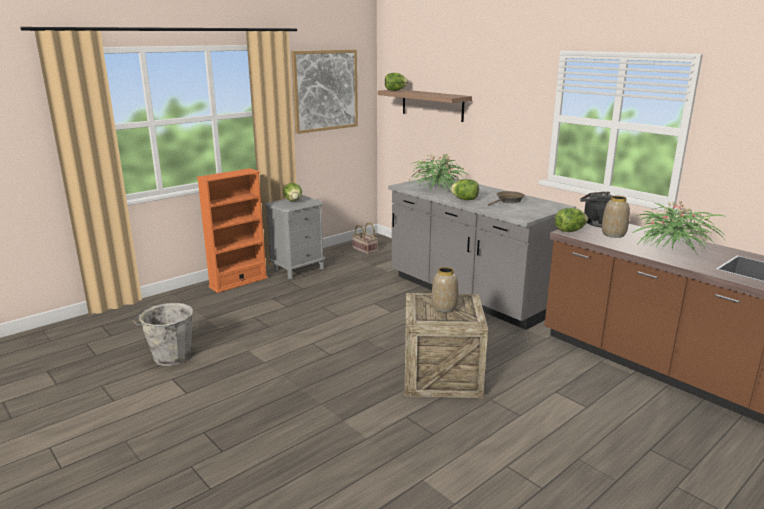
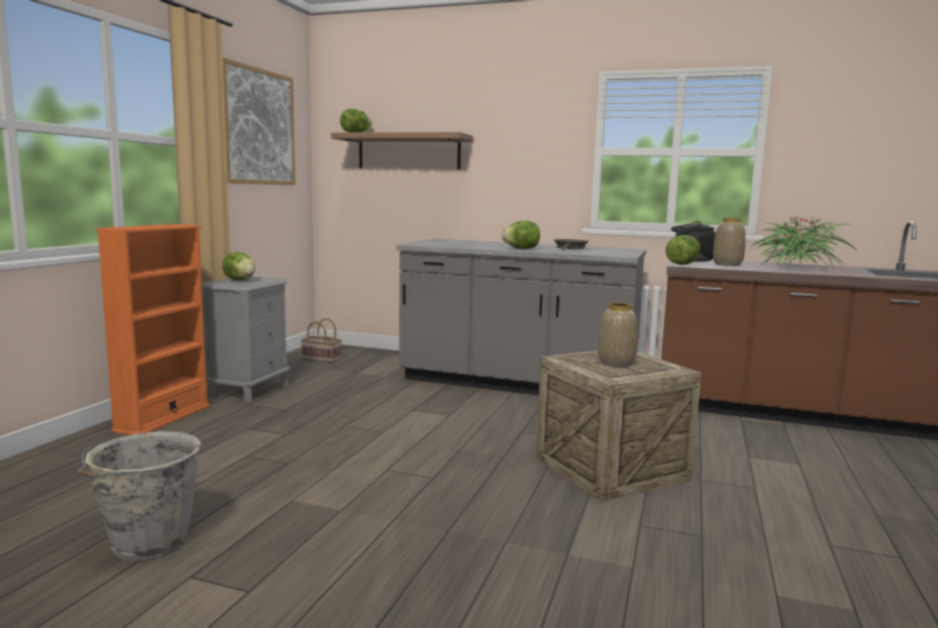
camera: 30 degrees left, 10 degrees down
(437, 188) = (463, 244): potted plant -> none

